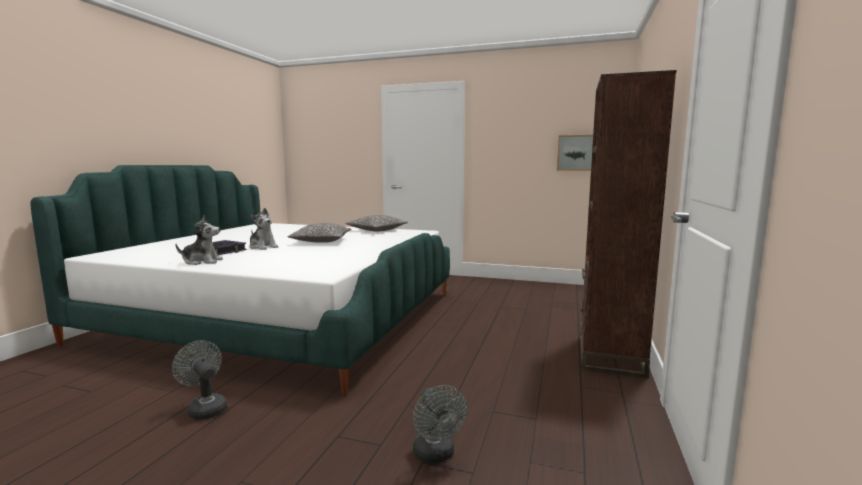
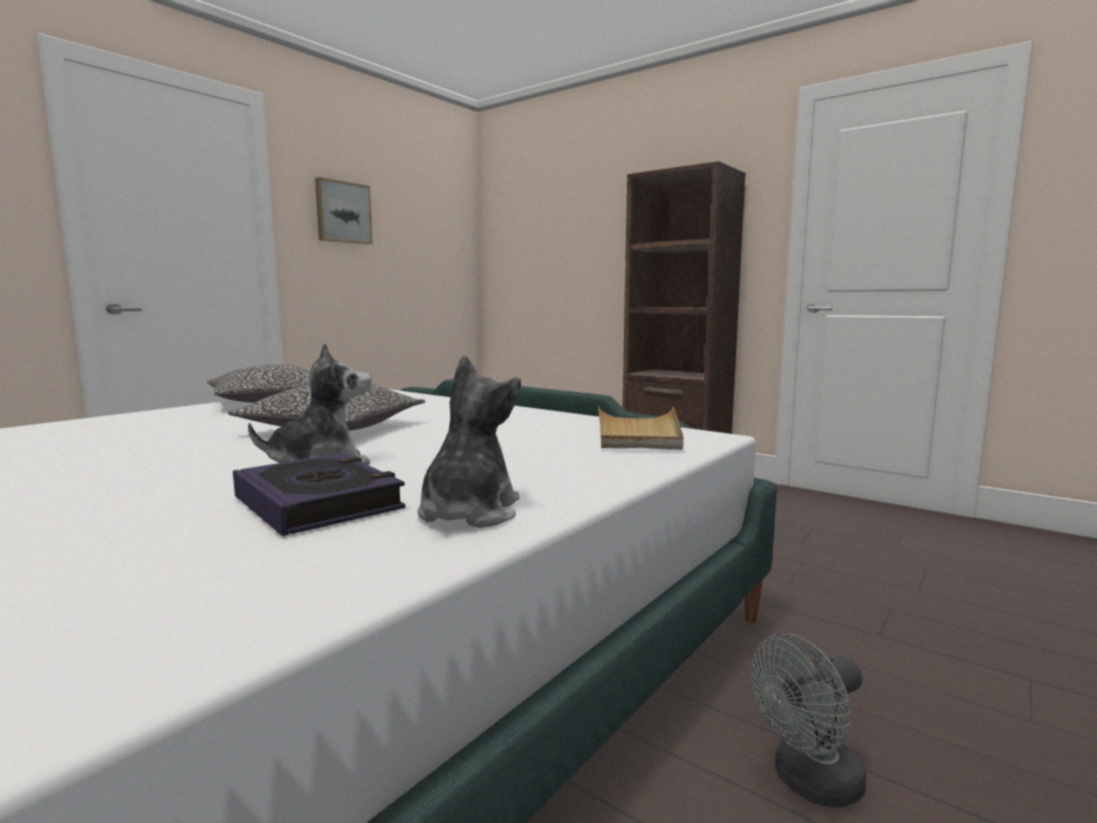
camera: 70 degrees left, 0 degrees up
(323, 266) = (638, 433): none -> beige tray
(436, 455) = (902, 581): grey fan -> none
(576, 153) = (431, 253): picture -> picture (342, 212)

